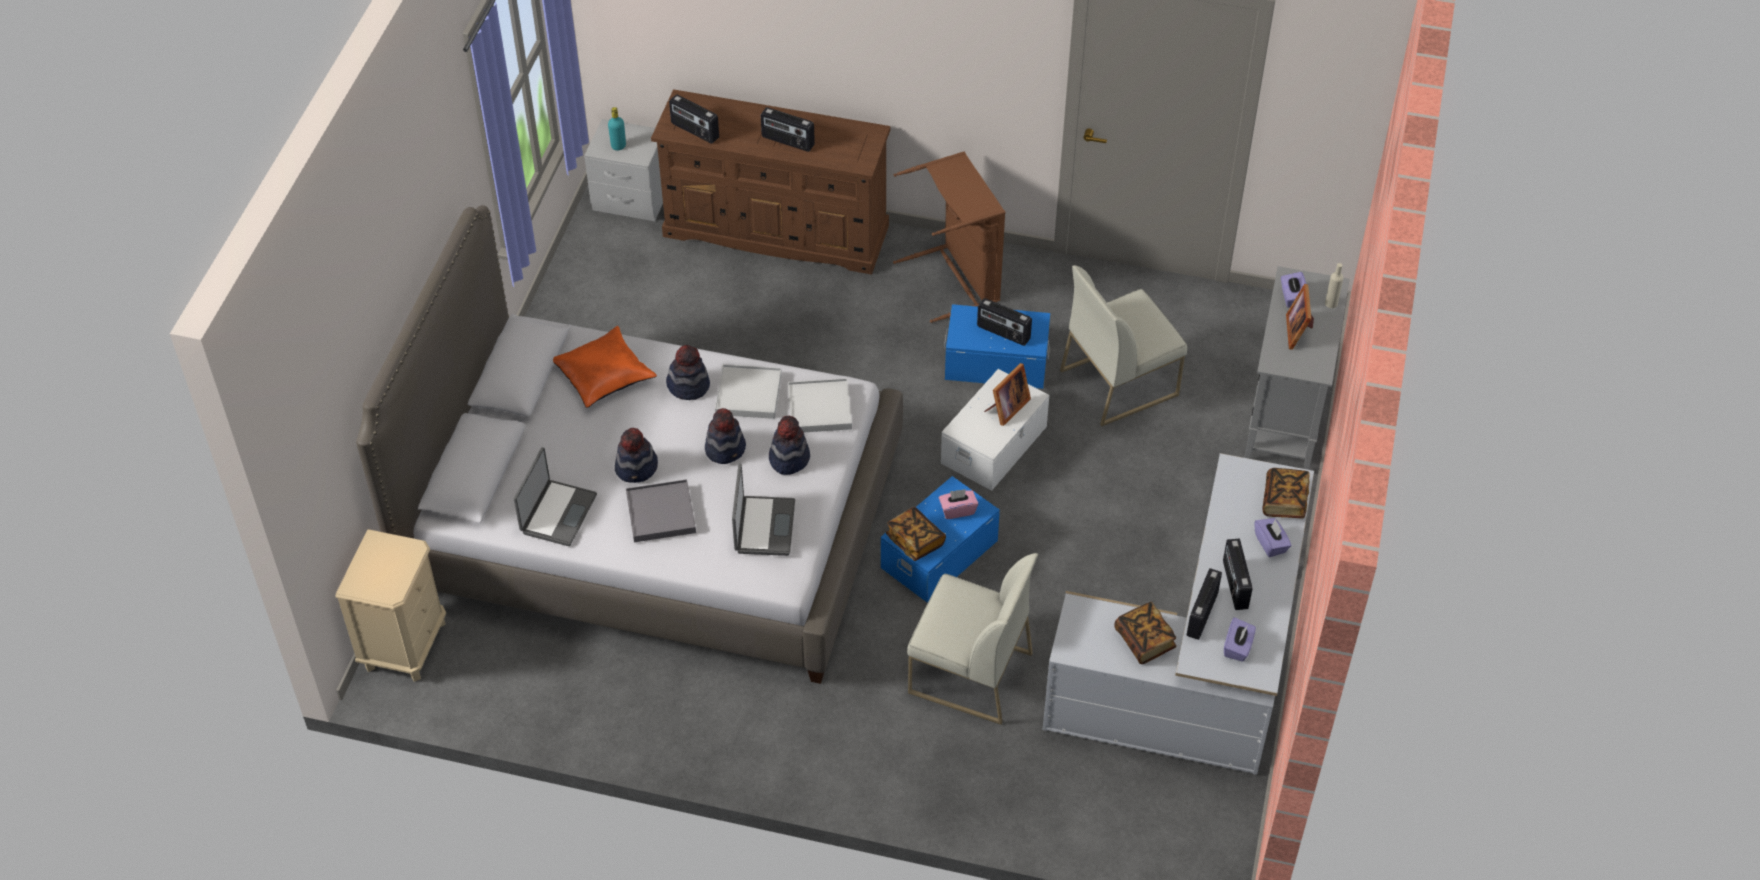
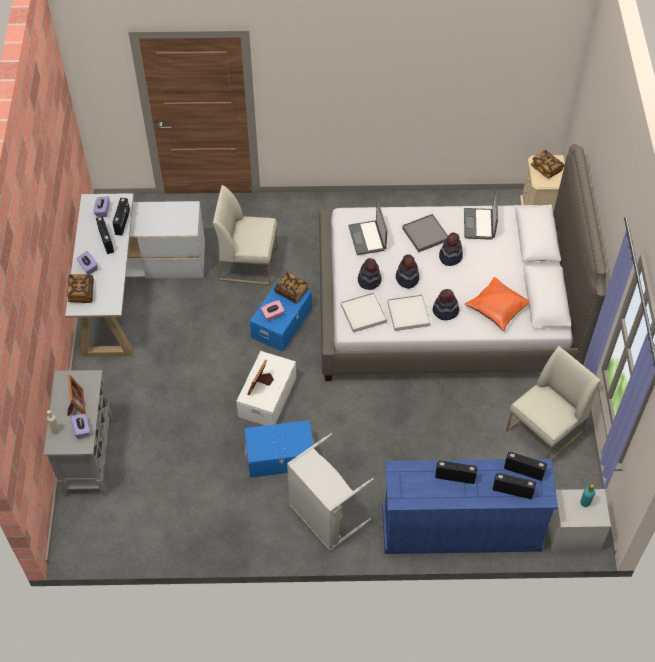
camera: 165 degrees right, 5 degrees up
(777, 231) = (460, 529): brown dresser -> blue dresser
(957, 279) = (323, 517): brown laundry basket -> grey laundry basket
(1003, 333) = (275, 438): radio -> radio (512, 491)
(1119, 382) = (198, 460): white chair -> white chair (545, 432)
(1144, 641) = (152, 219): book -> book (546, 169)

